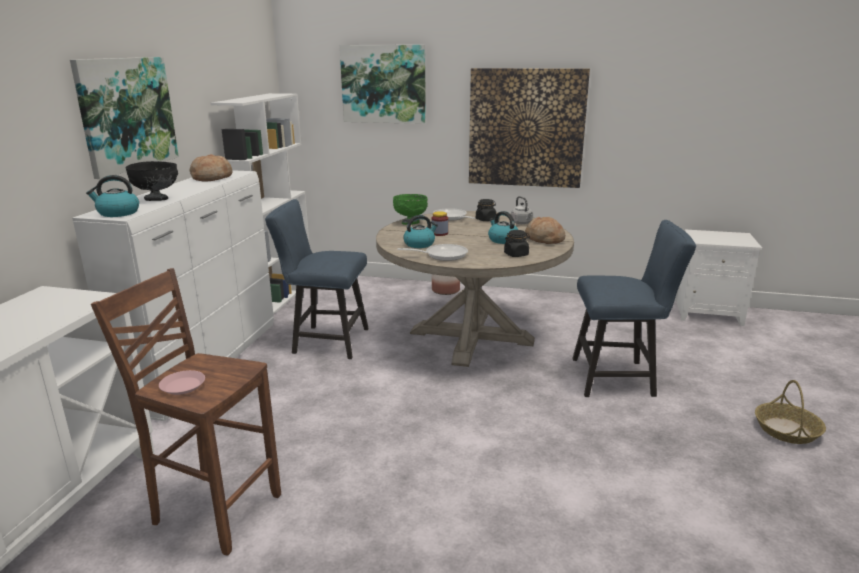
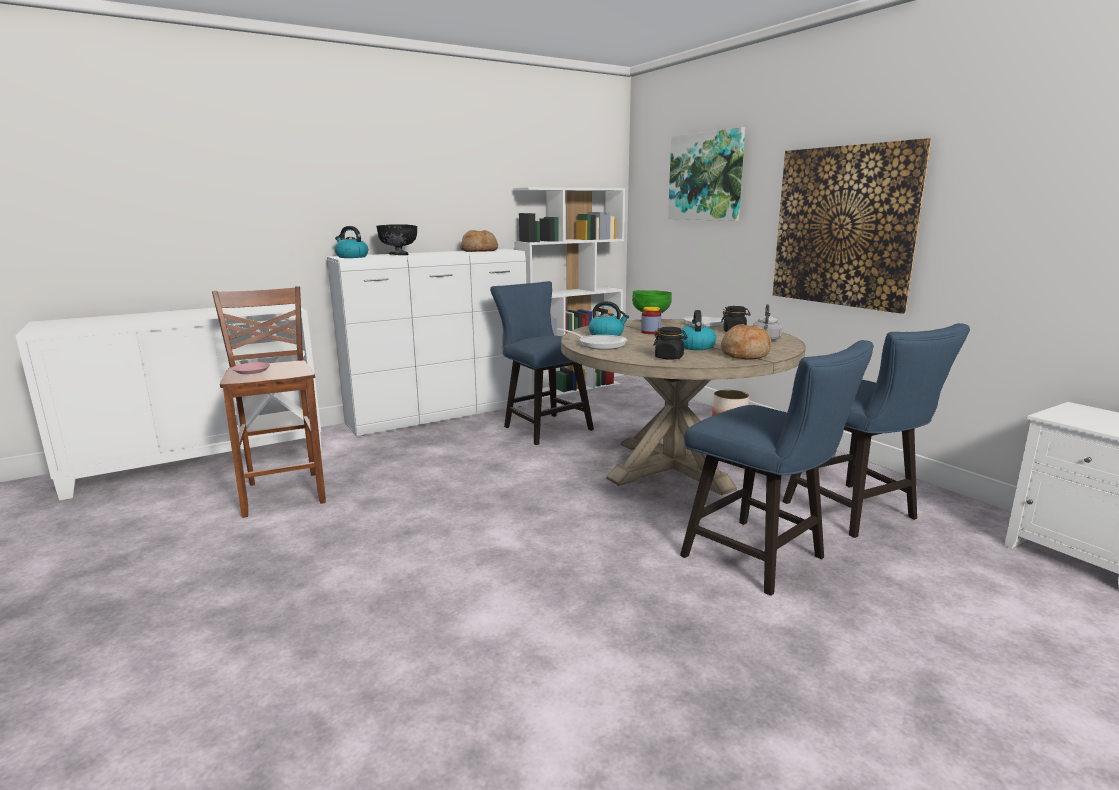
camera: 45 degrees right, 5 degrees down
(127, 114) = (406, 186): picture -> none
(607, 328) = (857, 513): none -> blue chair
(787, 430) = (900, 727): basket -> none

